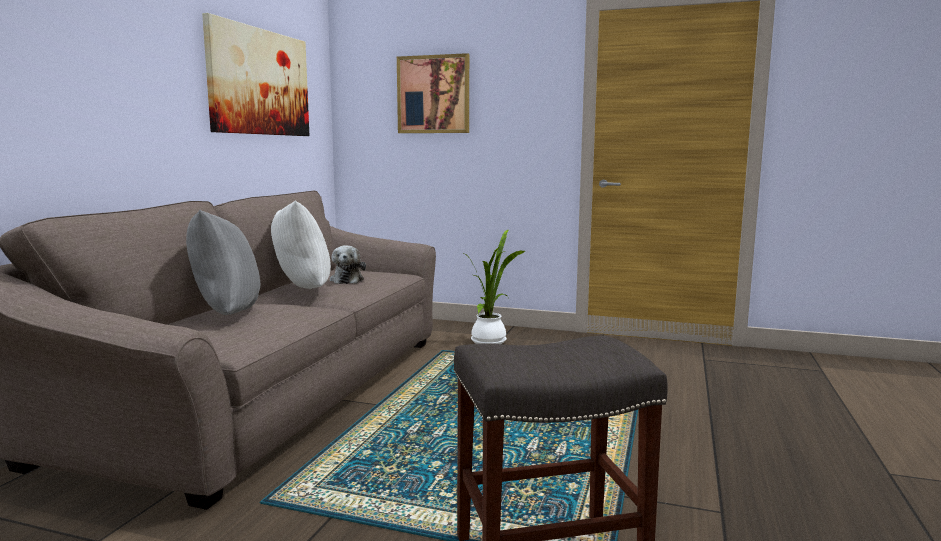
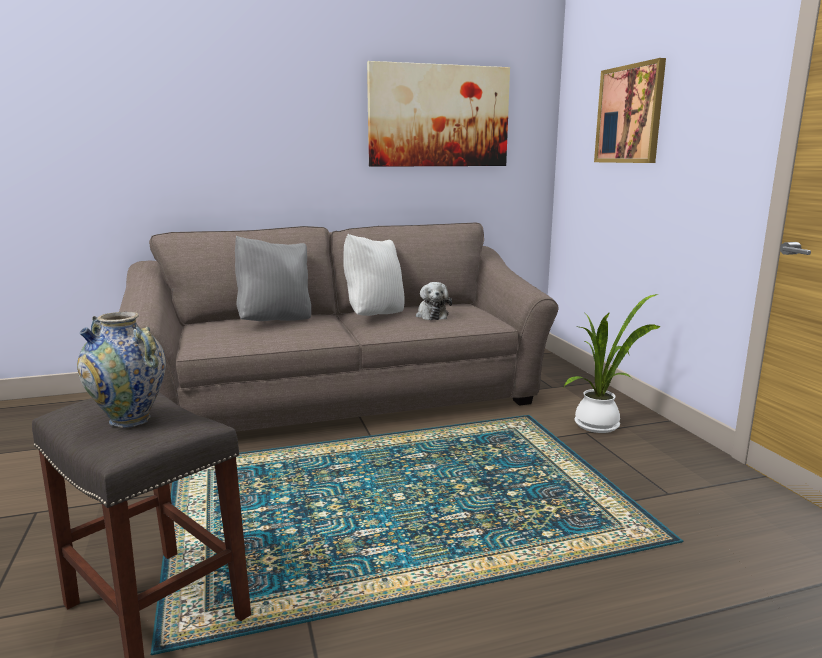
camera: 55 degrees right, 5 degrees up
(347, 280) = (431, 315): plush toy -> plush toy turned 60 degrees counterclockwise
(558, 353) = (130, 420): none -> vase

